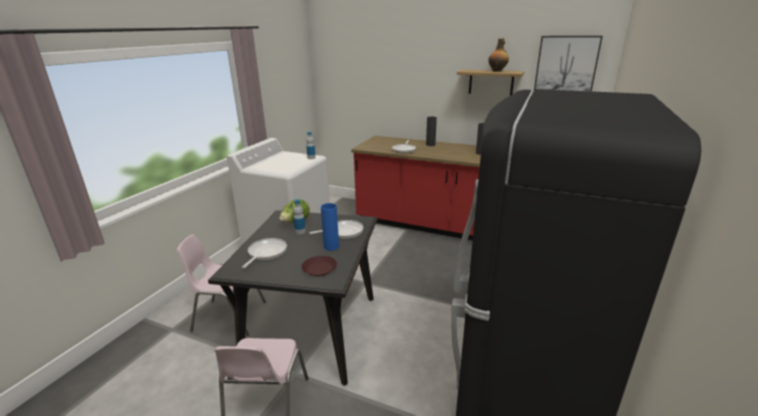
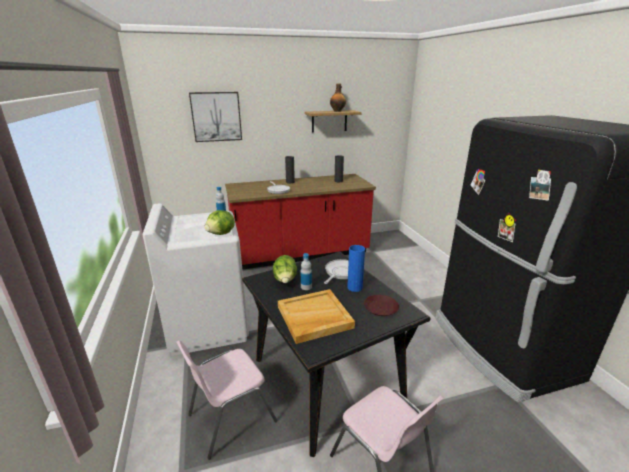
camera: 40 degrees left, 0 degrees up
(266, 253) = (314, 317): frying pan -> beige tray
(284, 170) = (221, 234): none -> lettuce
(566, 65) = (381, 103): picture -> picture (216, 117)

